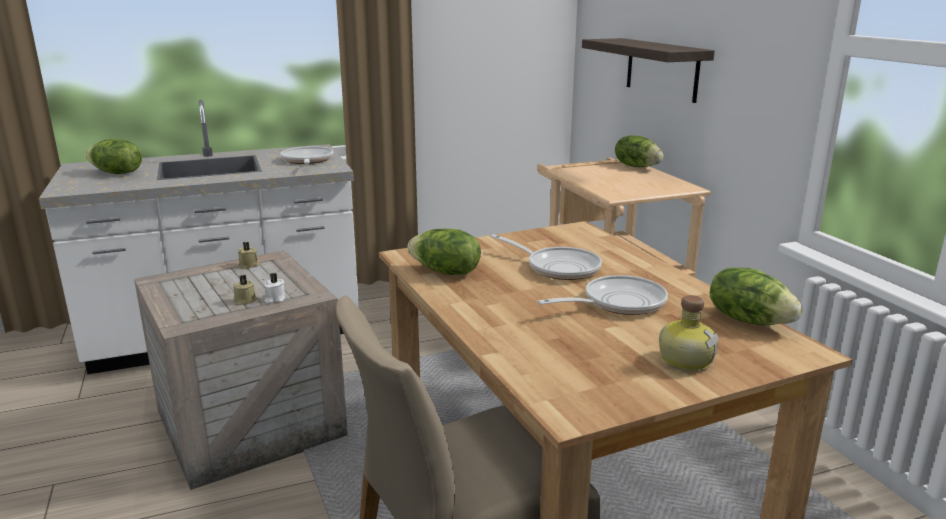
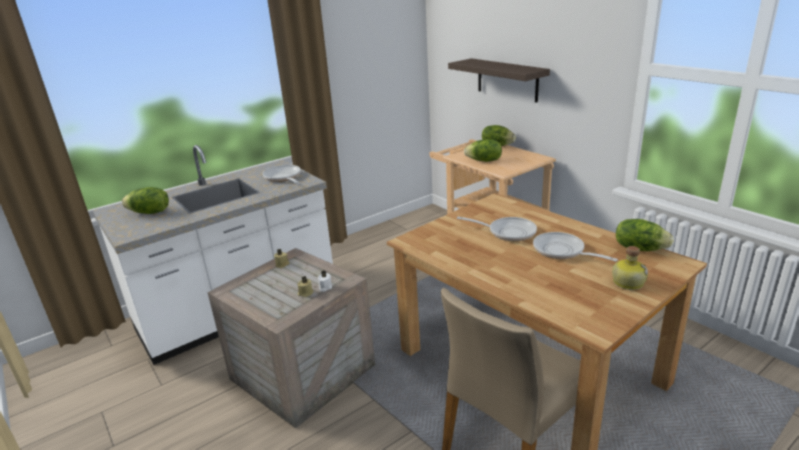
camera: 15 degrees left, 5 degrees up
(445, 272) = (443, 249): lettuce -> lettuce (484, 161)
(617, 303) = (562, 251): frying pan -> frying pan turned 90 degrees counterclockwise

